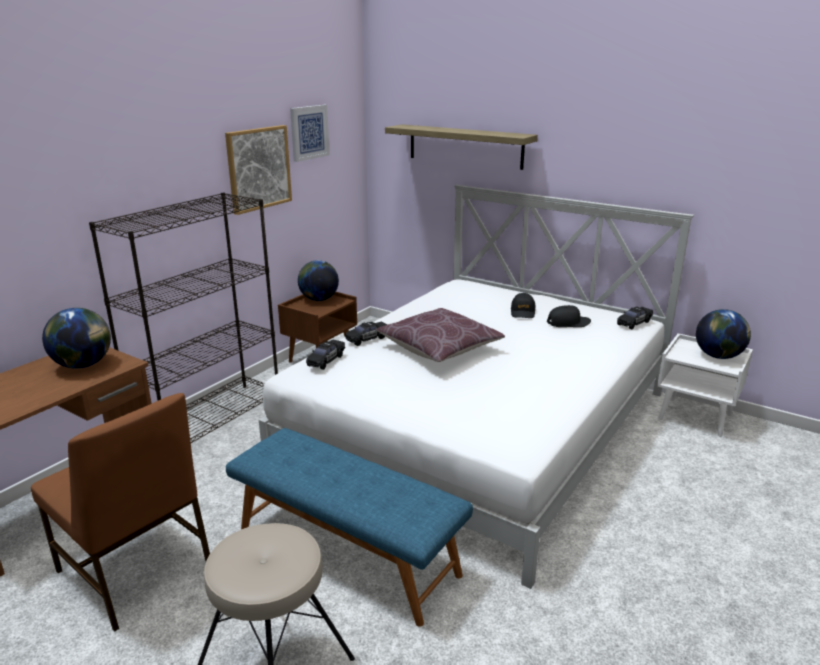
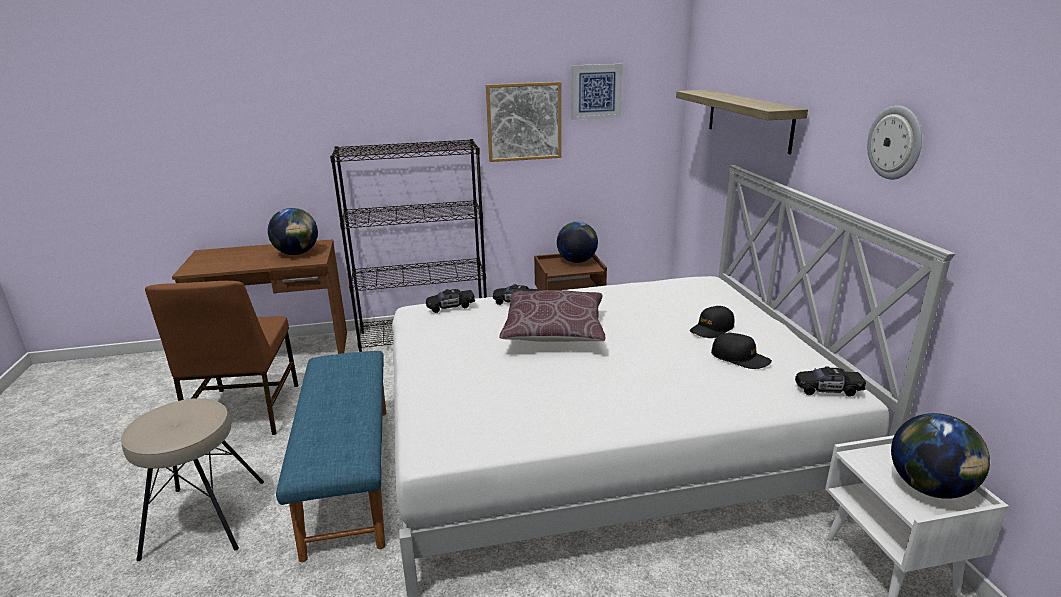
camera: 45 degrees right, 0 degrees up
(629, 152) = (895, 142): none -> wall clock

